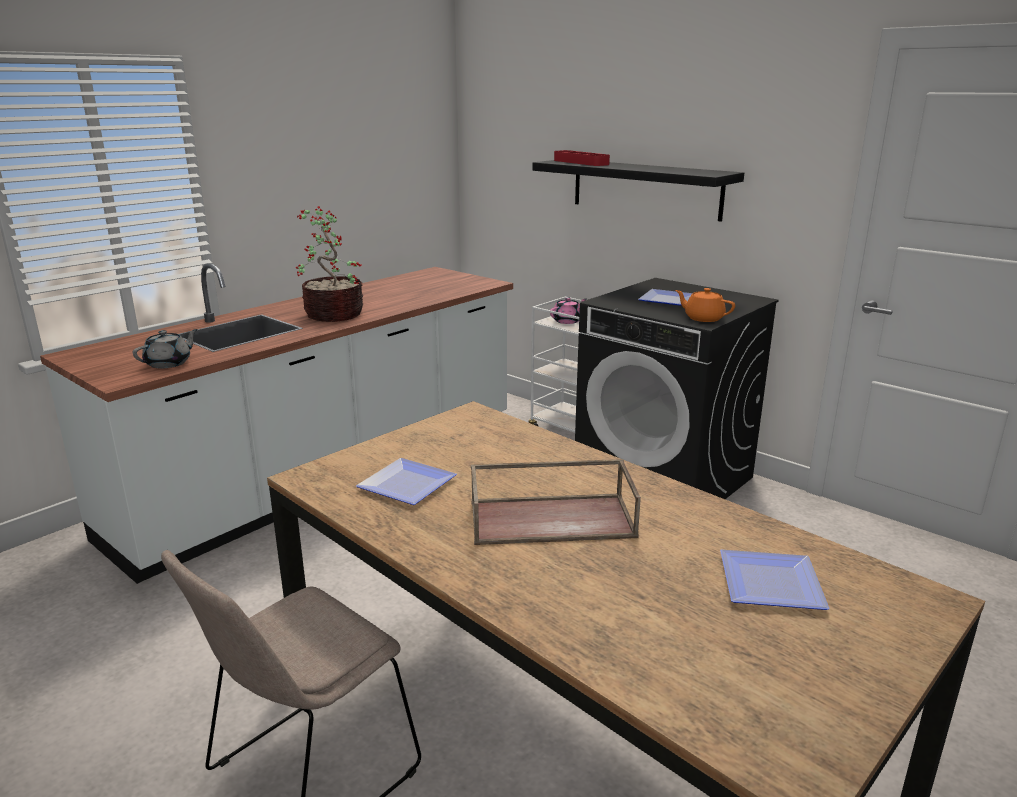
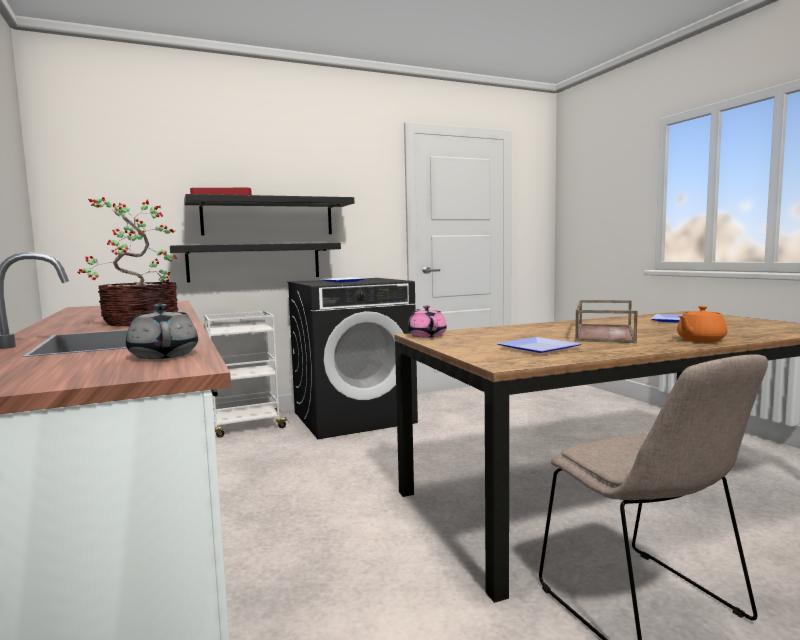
camera: 65 degrees left, 15 degrees down
(567, 321) = (230, 329): pink teapot -> pink teapot (427, 335)
(624, 245) = (255, 262): none -> black shelf
(703, 318) = (391, 280): orange teapot -> orange teapot (700, 340)

